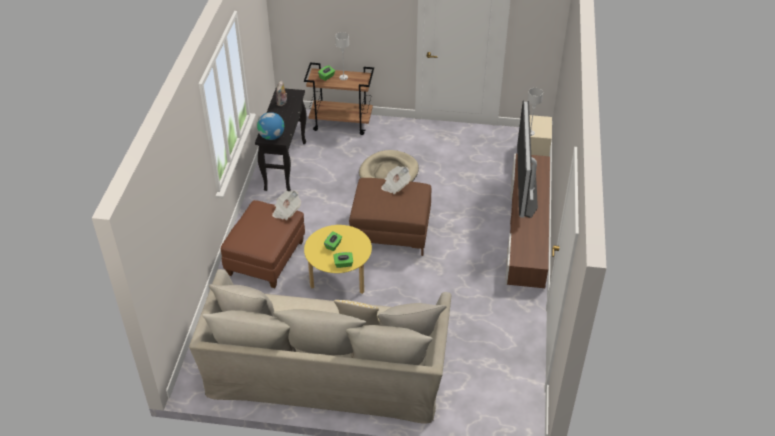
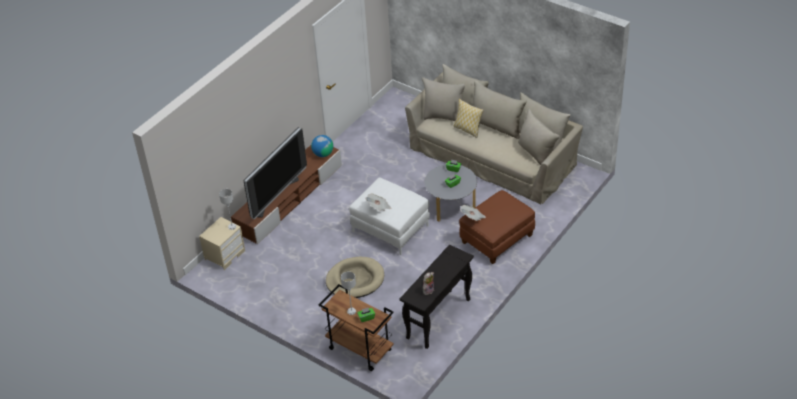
camera: 150 degrees left, 0 degrees up
(271, 136) = (456, 256): globe -> globe (323, 154)
(339, 279) = (451, 207): yellow coffee table -> grey coffee table
(391, 232) = (390, 228): brown ottoman -> white ottoman

